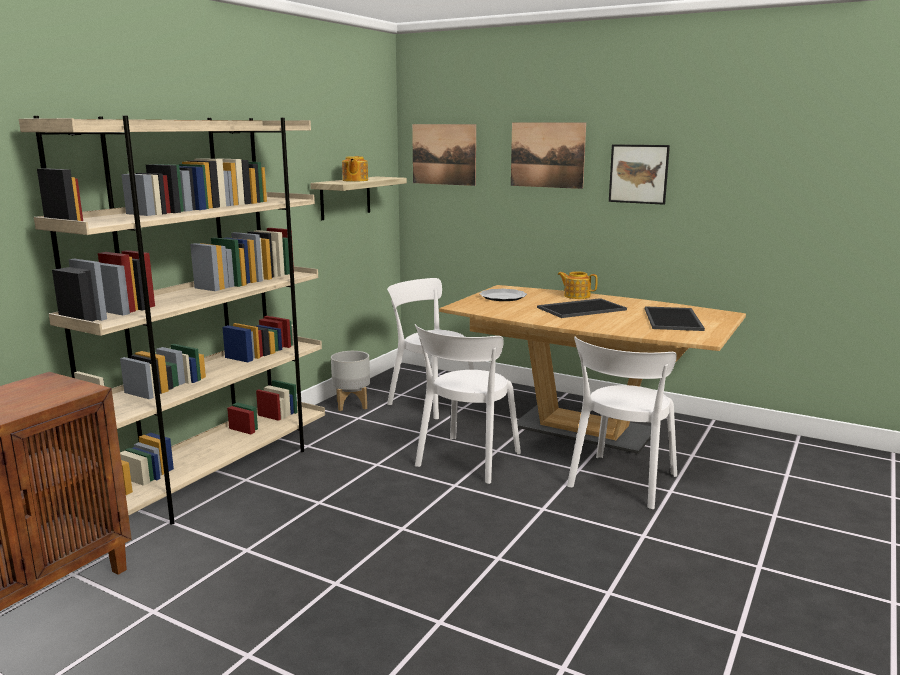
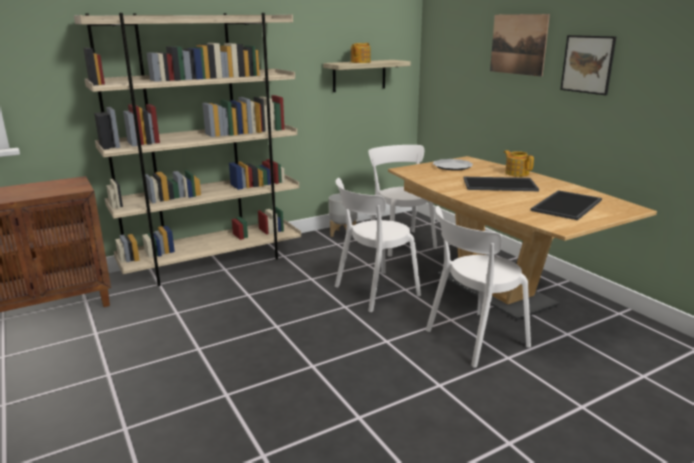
camera: 30 degrees right, 5 degrees up
(444, 154) = (448, 42): picture -> none

